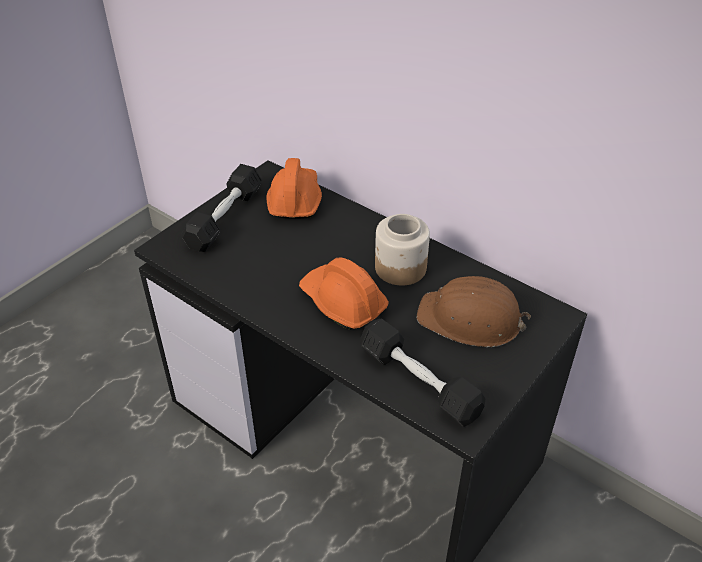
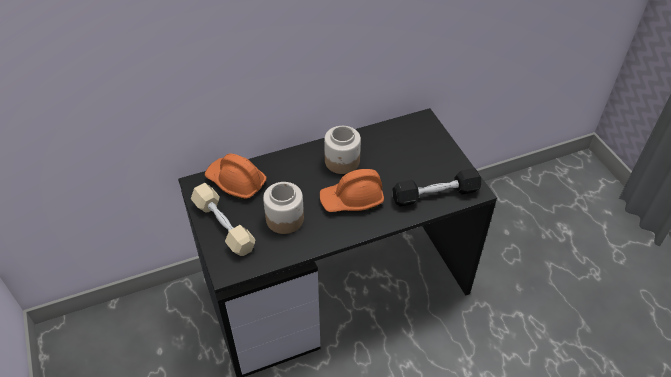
camera: 60 degrees left, 5 degrees up
(224, 218) = (223, 226): black dumbbell -> beige dumbbell
(268, 258) = (285, 218): none -> jar
(470, 319) = (404, 152): brown hard hat -> none

